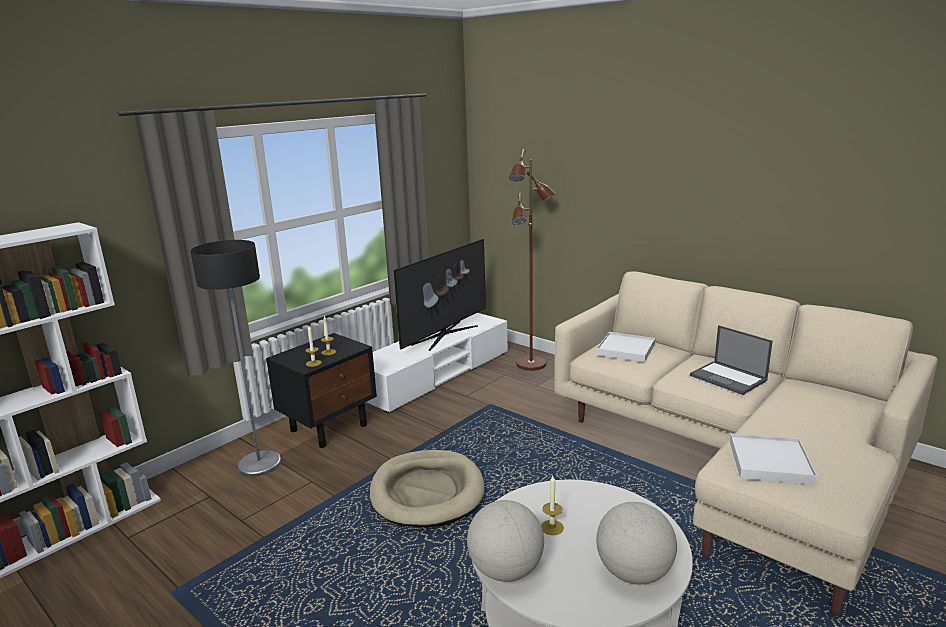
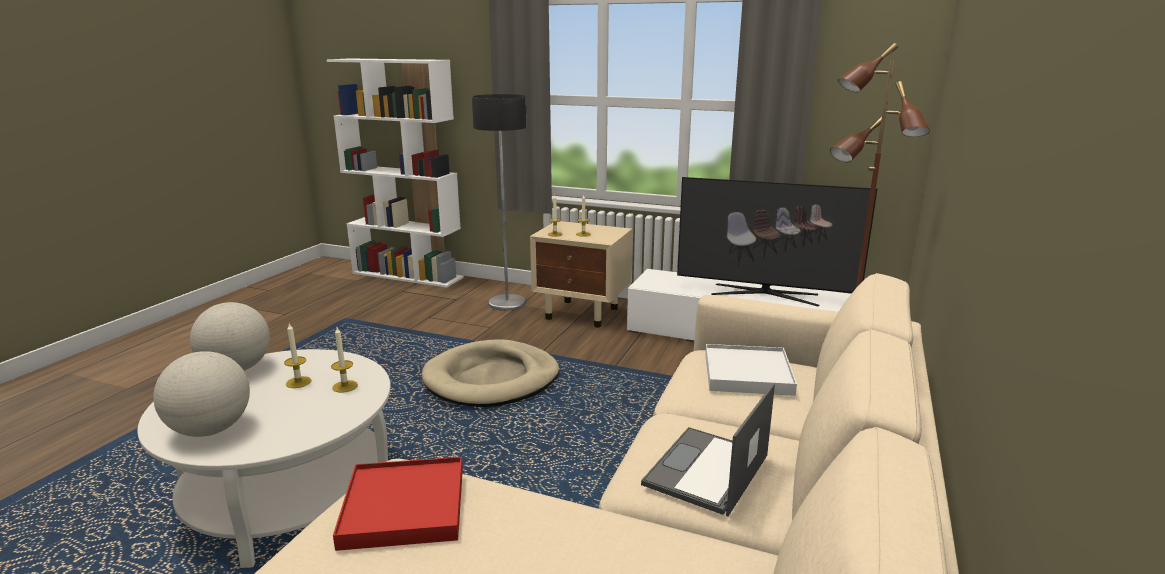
camera: 70 degrees right, 0 degrees up
(329, 427) = (583, 313): black nightstand -> beige nightstand
(569, 501) = (345, 386): none -> candle
(770, 462) = (403, 507): white tray -> red tray

